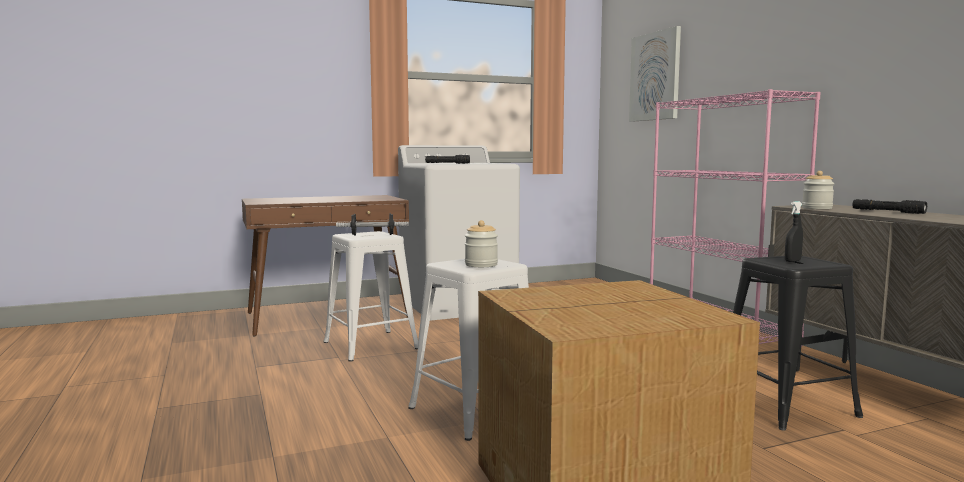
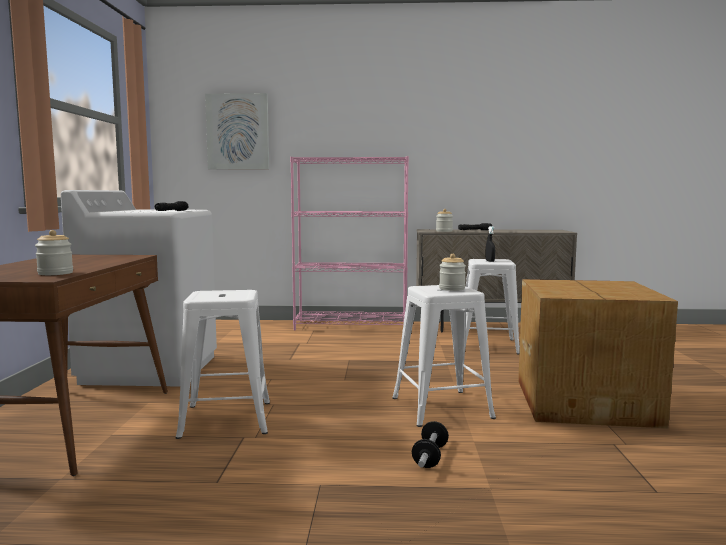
camera: 65 degrees left, 0 degrees up
(282, 202) = (55, 273): none -> jar
(372, 235) = (228, 293): dumbbell -> dumbbell (430, 457)
(785, 405) = (488, 345): black stool -> white stool

